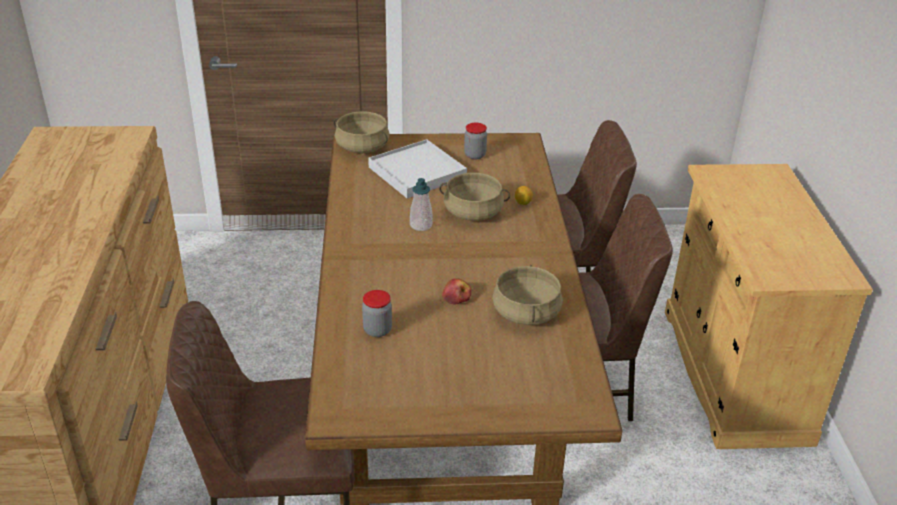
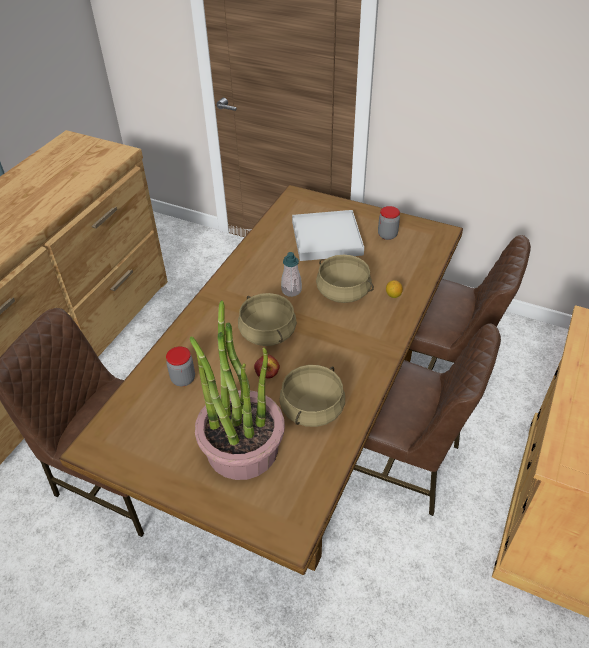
camera: 30 degrees right, 10 degrees up
(362, 147) = (301, 203): beige cooking pot -> beige cooking pot (267, 332)
(488, 364) = (242, 447): none -> potted plant

